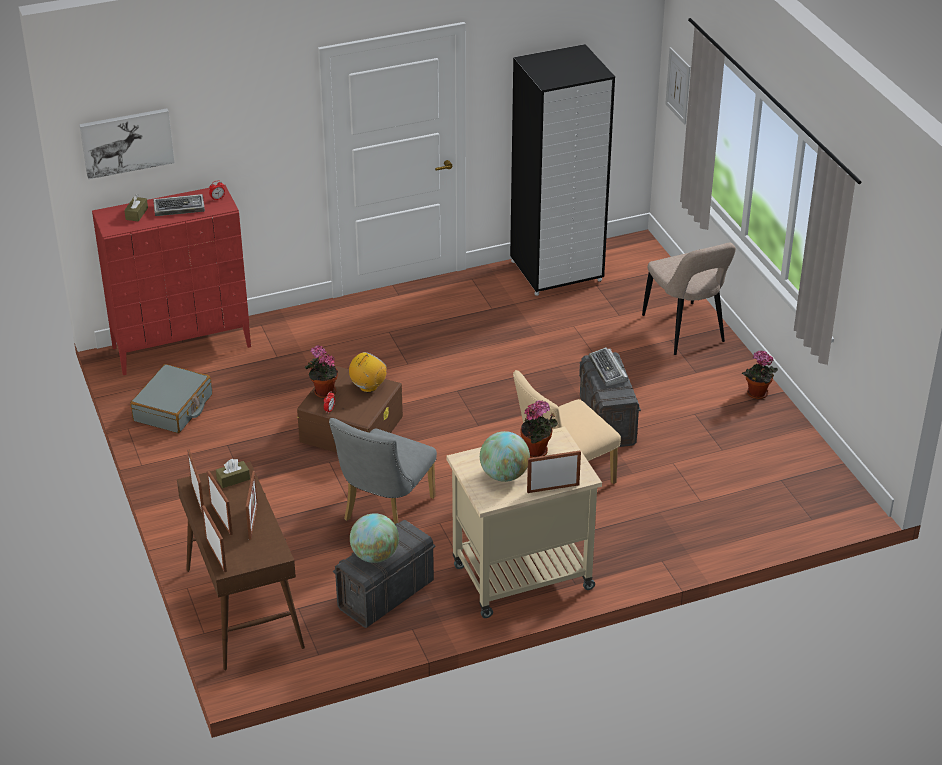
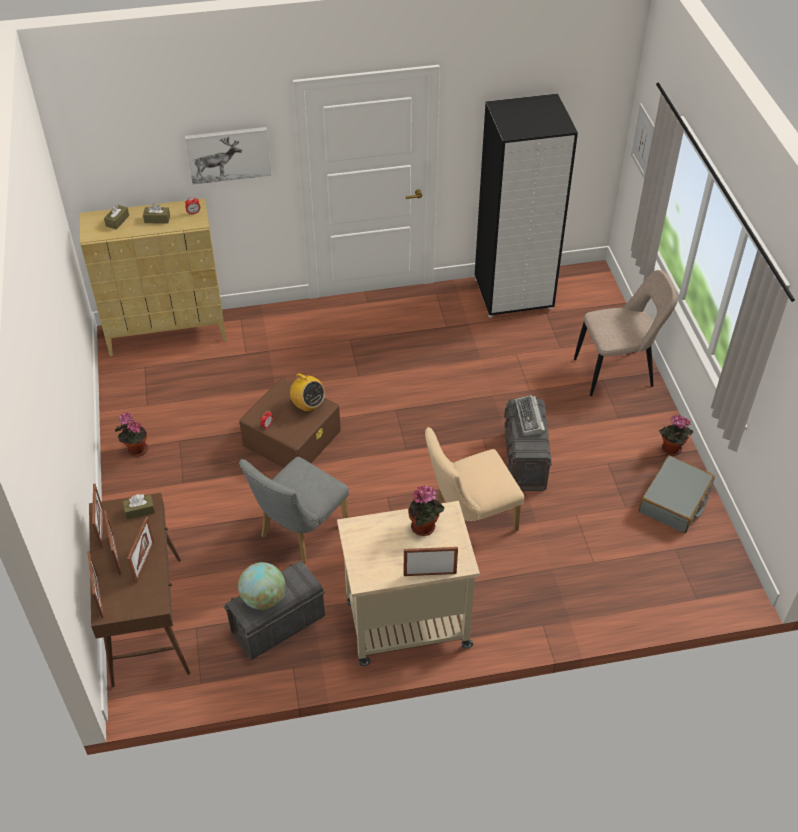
camera: 10 degrees right, 10 degrees up
(127, 142) = (109, 155): picture -> picture (228, 154)
(173, 408) = (143, 396): grey suitcase -> grey suitcase (675, 501)
(180, 208) = (157, 219): keyboard -> brown tissue box
(183, 348) = (168, 334): red dresser -> beige dresser
(323, 392) = (266, 406): potted plant -> potted plant (135, 449)
(368, 387) = (308, 405): radio -> radio turned 90 degrees clockwise
(504, 475) = (386, 551): globe -> none
(685, 331) = (617, 372): beige chair -> beige chair turned 90 degrees counterclockwise

